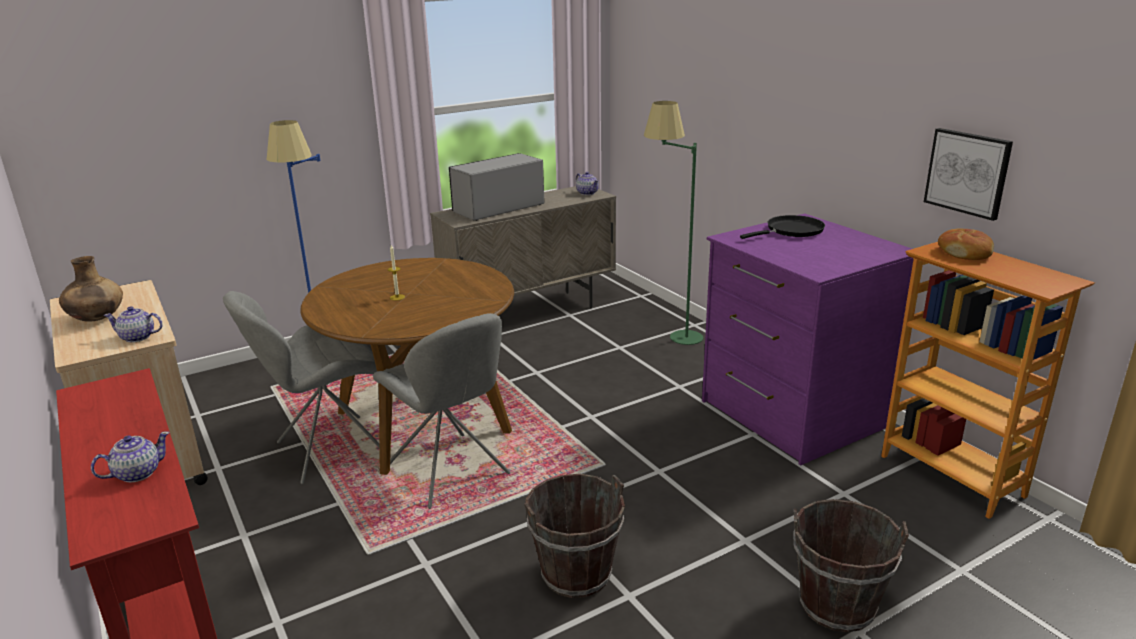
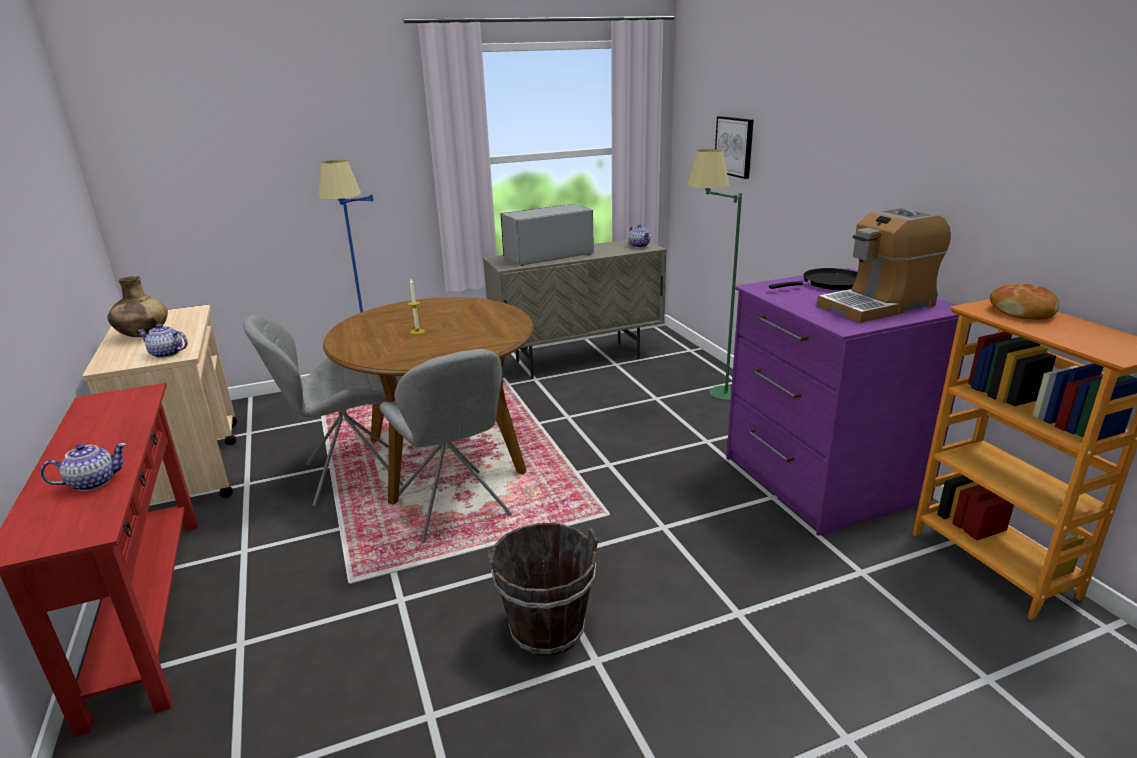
camera: 10 degrees right, 0 degrees up
(837, 606) = (827, 703): brown bucket -> none
(840, 251) = (878, 305): none -> coffee machine
(967, 172) = (1033, 220): picture -> picture (734, 146)

